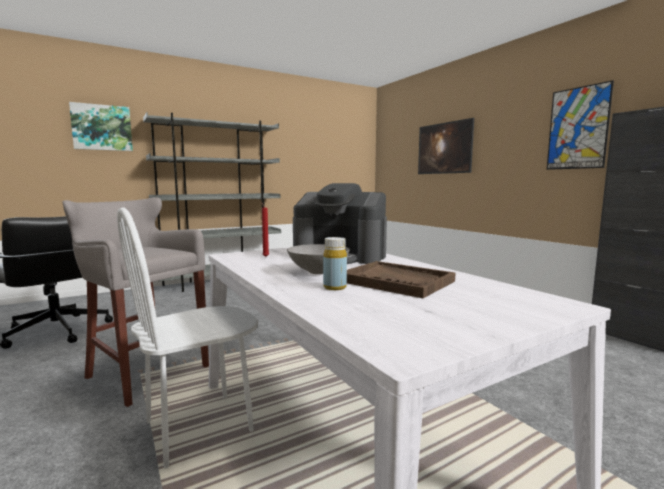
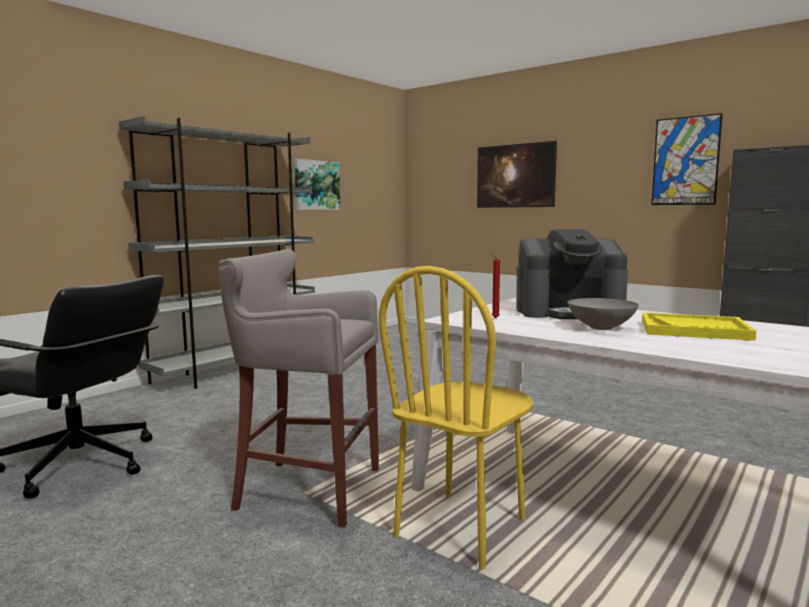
camera: 20 degrees left, 0 degrees up
(102, 127) = (56, 136): picture -> picture (316, 185)
(199, 427) = (461, 528): white chair -> yellow chair
(335, 287) = (662, 339): yellow bottle -> none
(396, 281) = (694, 330): brown tray -> yellow tray

